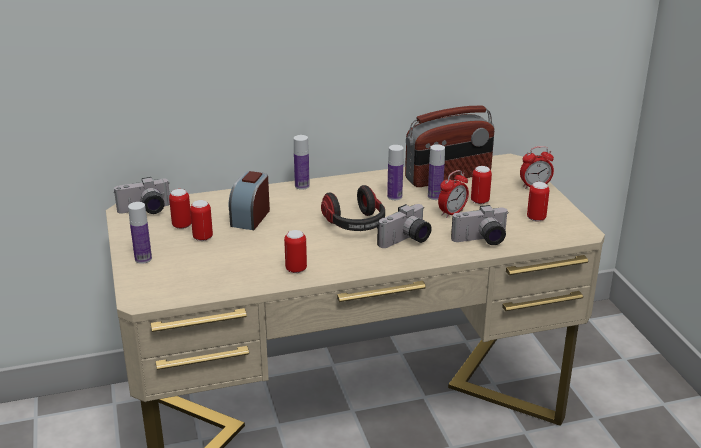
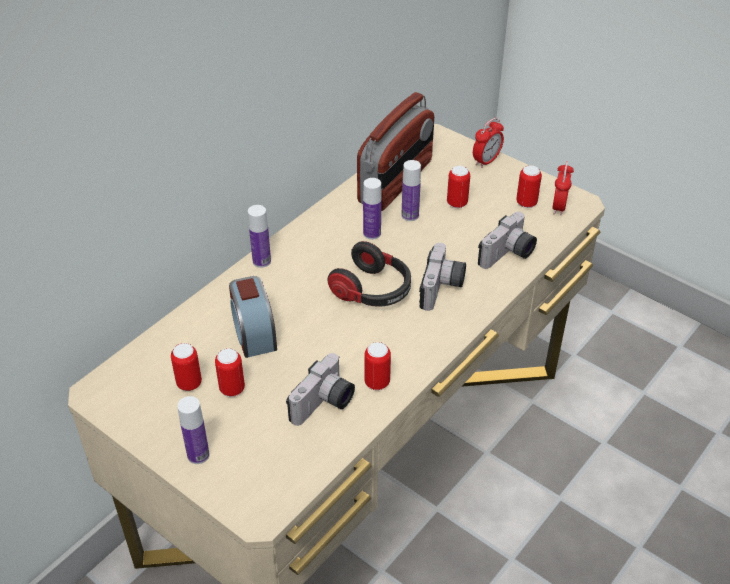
camera: 35 degrees left, 15 degrees up
(145, 211) = (121, 382): camera -> camera (324, 405)
(452, 213) = (447, 230): alarm clock -> alarm clock (559, 206)

